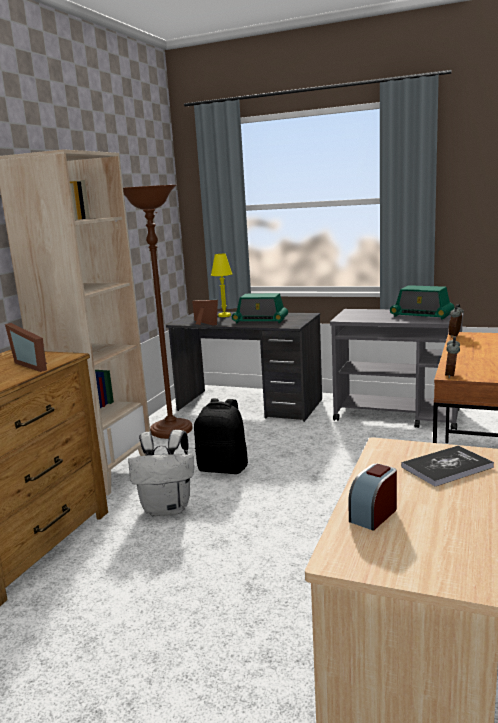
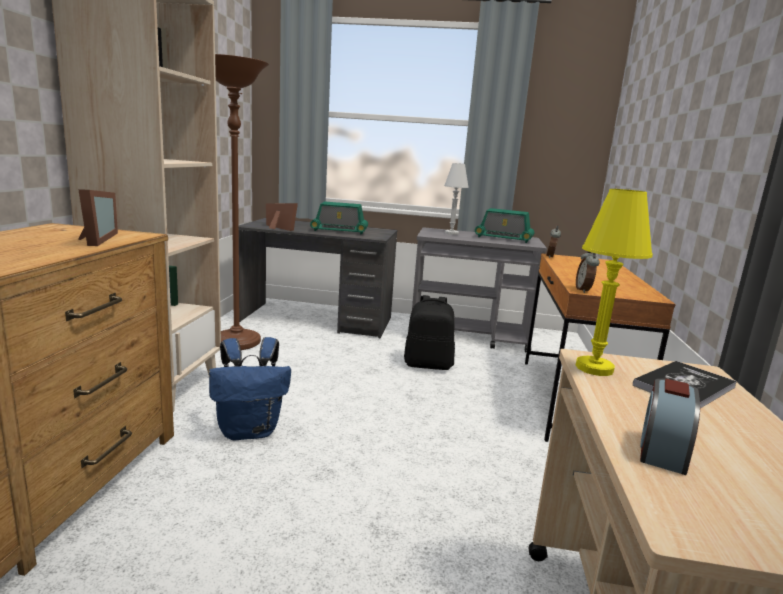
camera: 15 degrees left, 0 degrees up
(34, 364) = (93, 239): picture frame -> picture frame turned 135 degrees counterclockwise
(168, 508) = (250, 431): white backpack -> blue backpack
(223, 468) = (306, 384): black backpack -> black backpack (428, 365)
(224, 315) = (297, 224): yellow table lamp -> yellow table lamp (594, 368)
(368, 314) = (451, 233): none -> white table lamp

